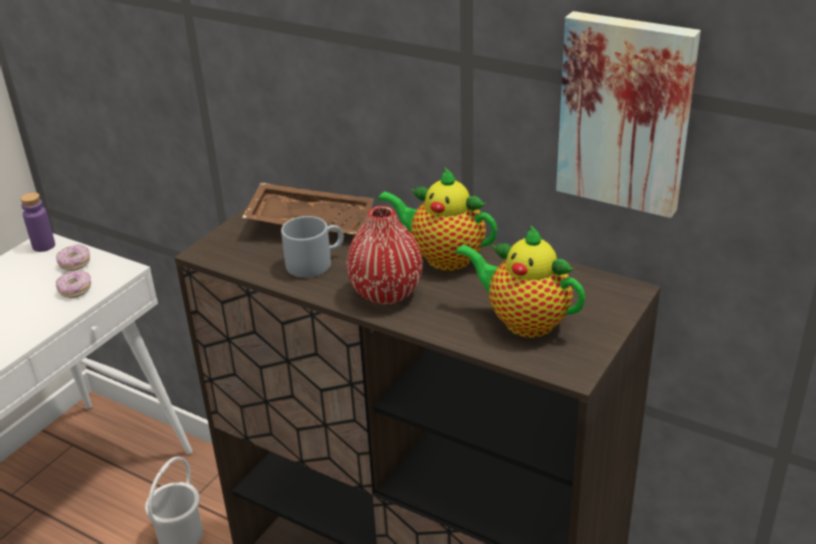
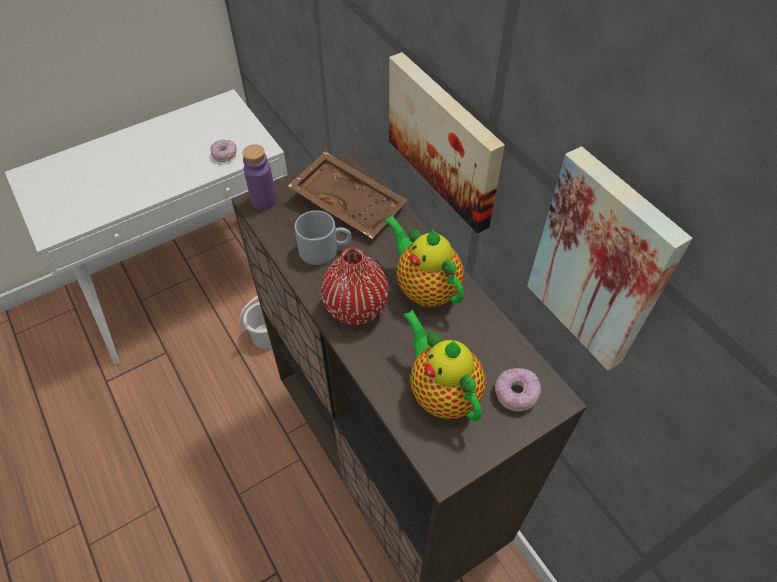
camera: 25 degrees right, 20 degrees up
(44, 246) = (226, 104): purple bottle -> purple bottle (264, 201)
(75, 264) = (237, 130): donut -> donut (515, 393)
(412, 99) = (446, 139): none -> picture

